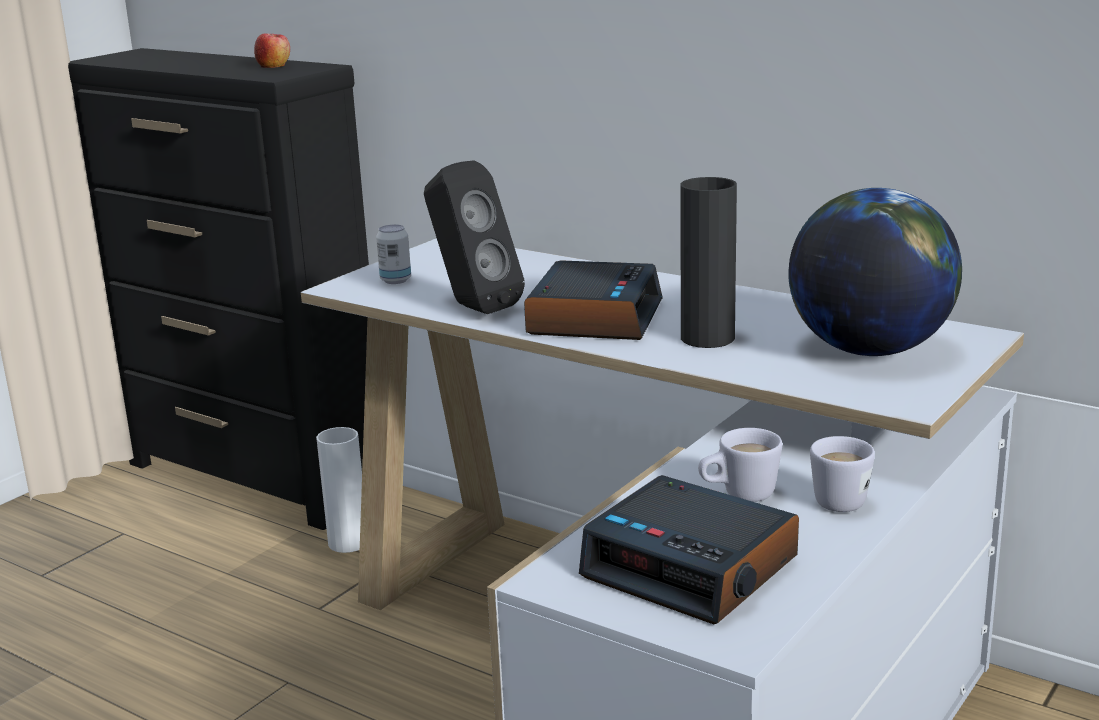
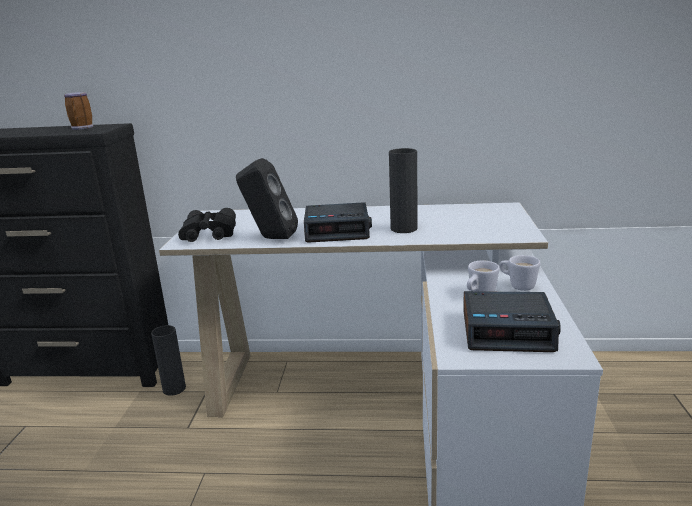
camera: 30 degrees left, 0 degrees up
(274, 66) = (82, 127): apple -> mug
(348, 543) = (174, 389): white vase -> black vase
(395, 280) = (208, 234): can -> black binoculars
(594, 317) = (338, 230): alarm clock -> alarm clock turned 105 degrees clockwise
(869, 350) = (476, 219): globe -> none

